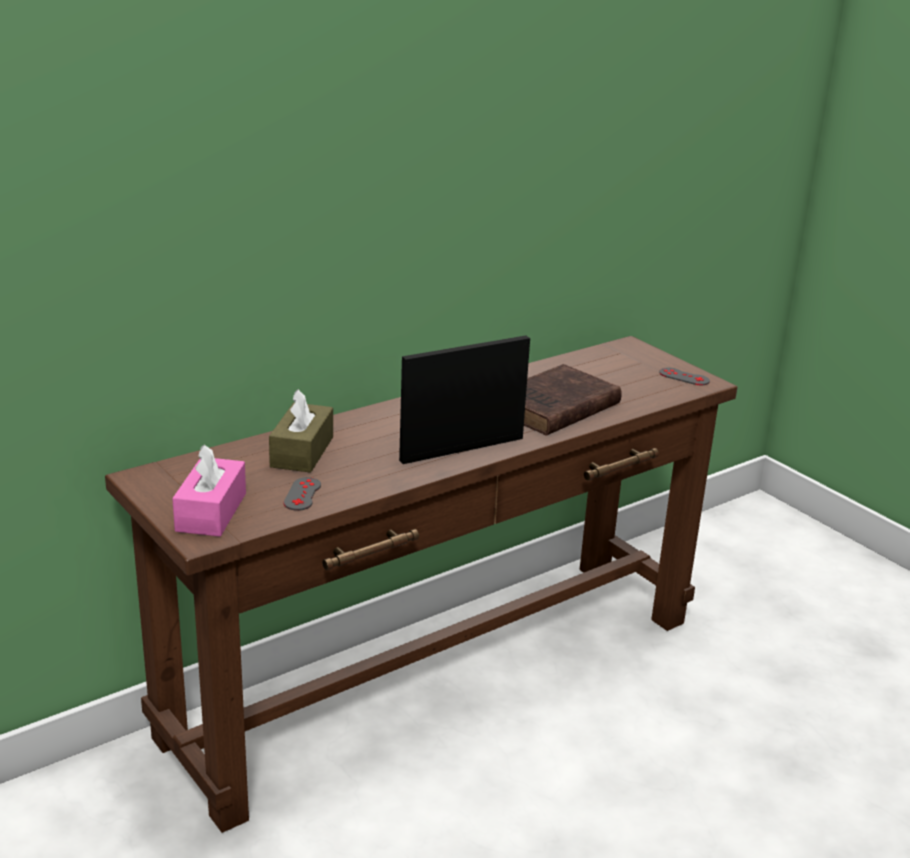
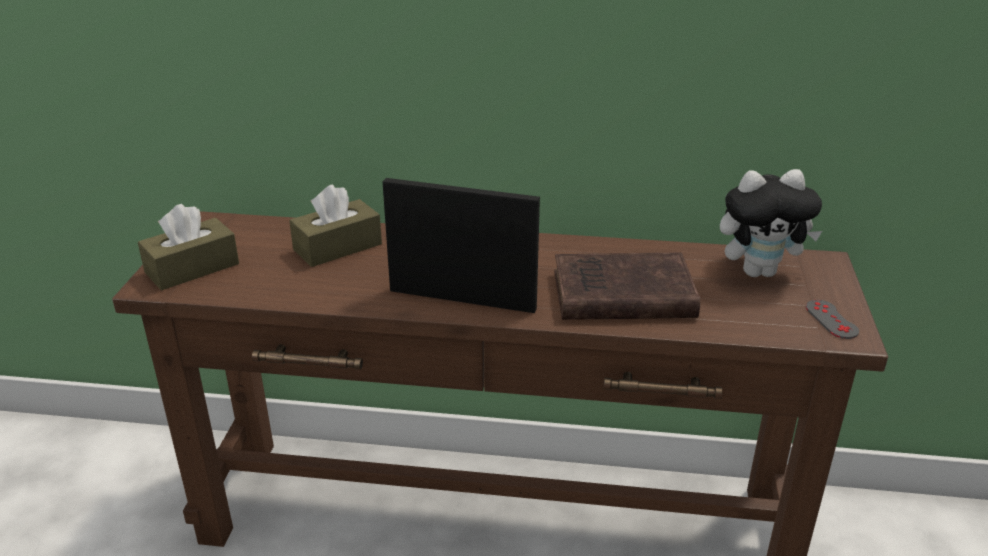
camera: 45 degrees right, 5 degrees up
(211, 512) = (192, 268): pink tissue box -> brown tissue box
(302, 494) = (272, 282): grey game controller -> none
(605, 364) = (759, 271): none -> plush toy

